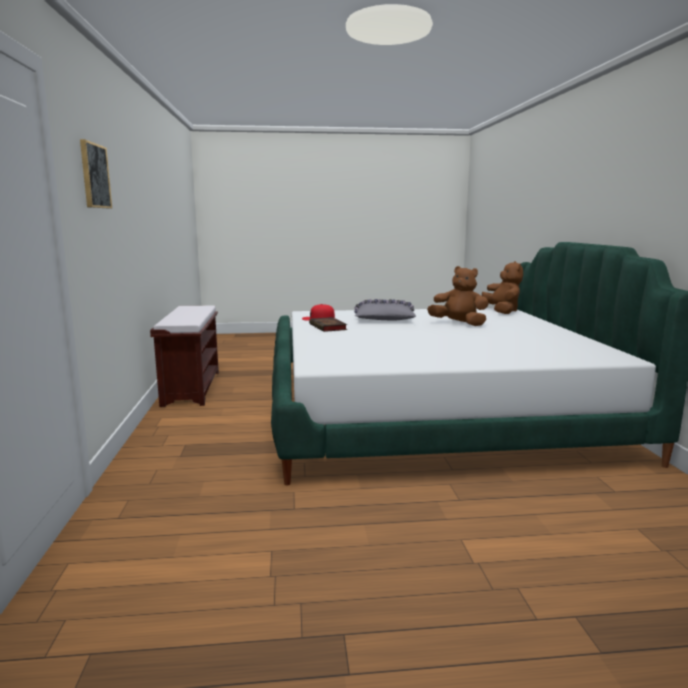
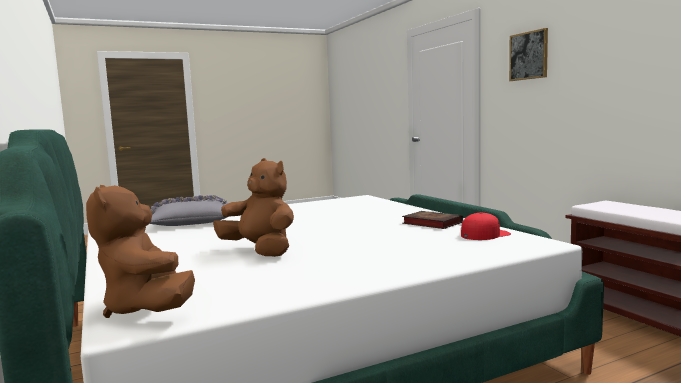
camera: 160 degrees right, 5 degrees down
(384, 319) = (386, 246): grey pillow -> grey pillow (190, 221)
(459, 324) = (260, 251): brown plush toy -> brown plush toy turned 150 degrees counterclockwise

